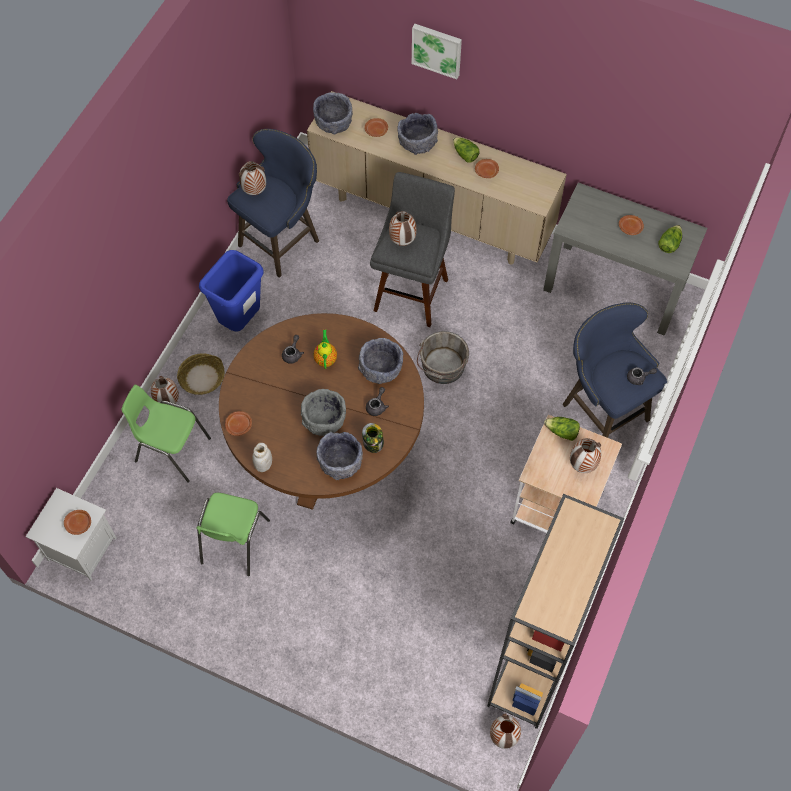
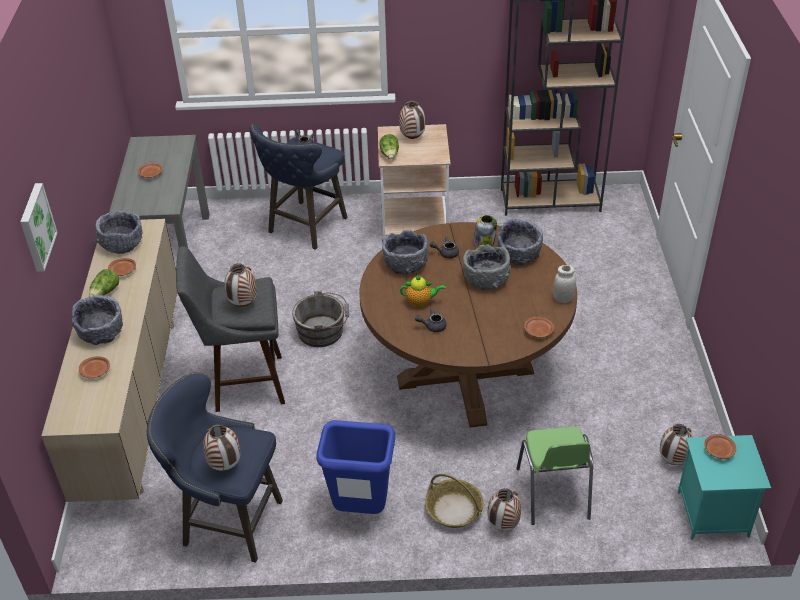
camera: 115 degrees left, 20 degrees down
(82, 547) = (711, 515): grey nightstand -> turquoise nightstand
(234, 542) = (605, 401): green chair -> none
(325, 358) = (420, 302): teapot -> teapot turned 150 degrees counterclockwise
(334, 122) = (96, 412): grey bowl -> grey bowl (122, 244)
(503, 736) = (614, 198): vase -> vase (672, 461)
(669, 243) = (159, 150): lettuce -> none

